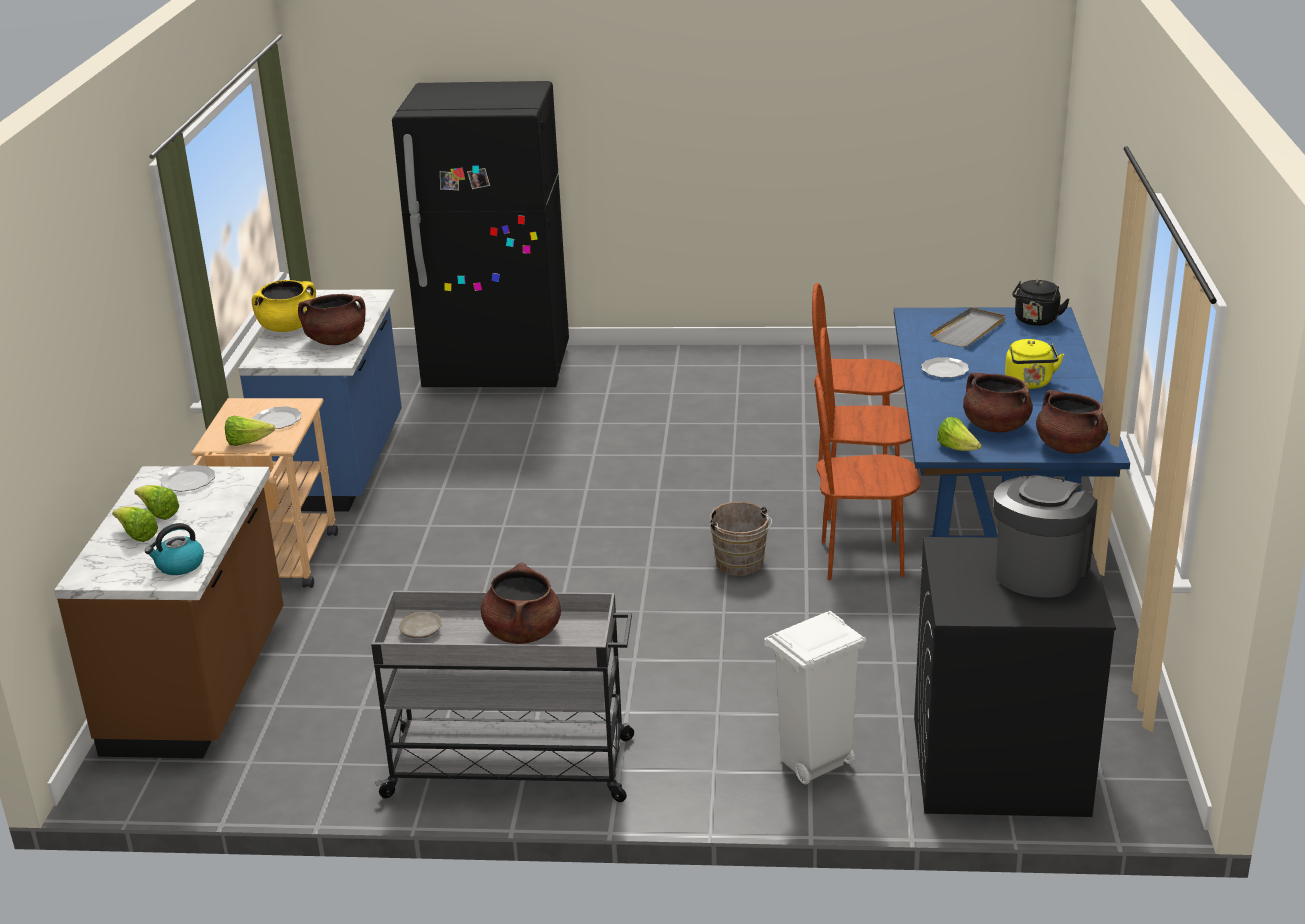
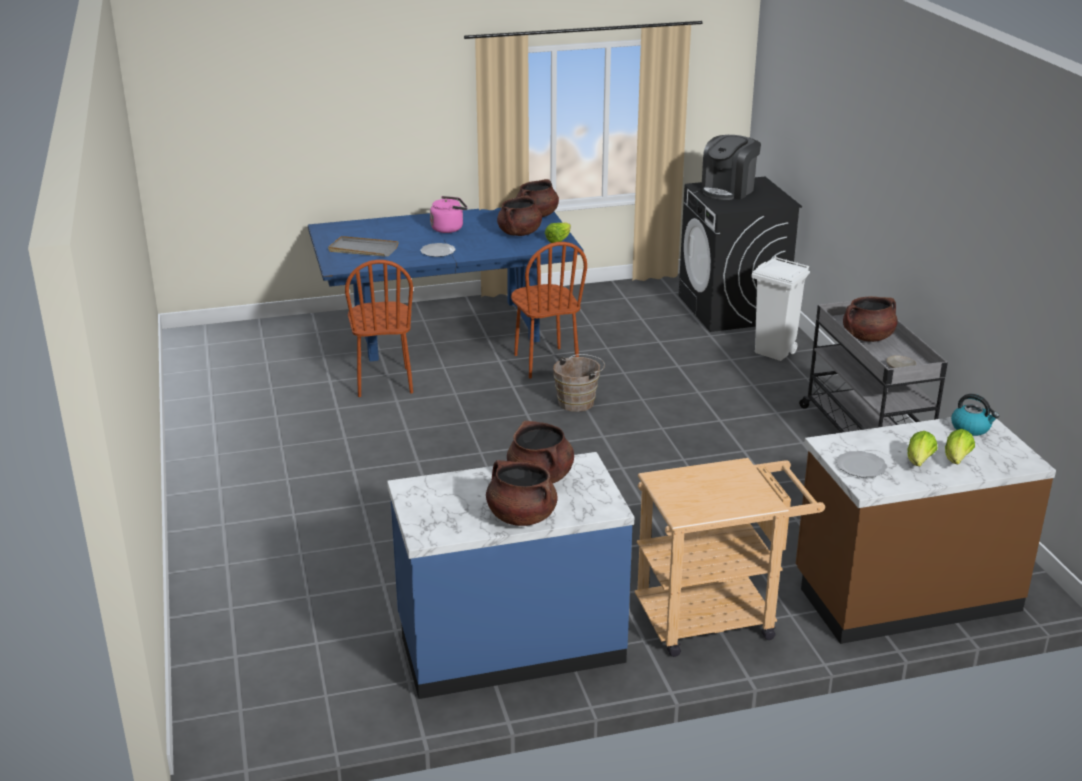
camera: 110 degrees left, 0 degrees up
(247, 442) = (752, 482): lettuce -> none
(276, 420) = (699, 482): plate -> none
(288, 327) = (521, 516): yellow cooking pot -> brown cooking pot
(498, 370) = (244, 597): black fridge -> none
(863, 504) = (467, 370): brown chair -> none
(1029, 383) = (449, 228): yellow kettle -> pink kettle
(1036, 321) = (338, 232): black kettle -> none
(1039, 570) = (728, 190): coffee machine -> coffee machine turned 60 degrees counterclockwise

